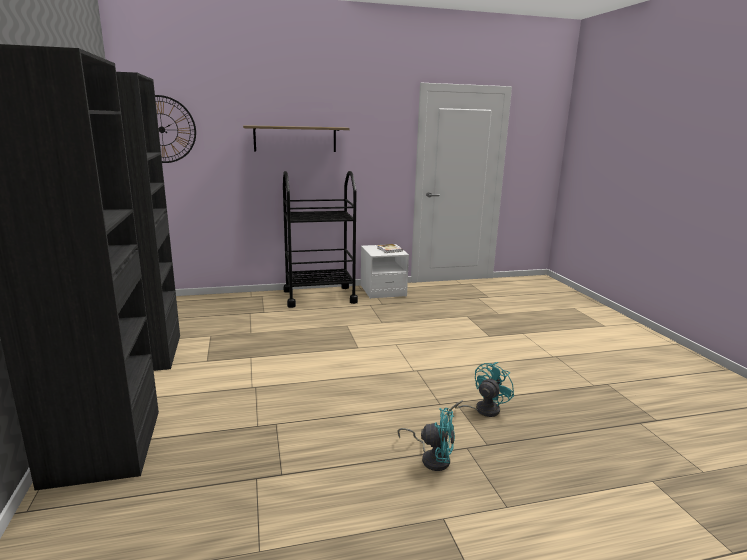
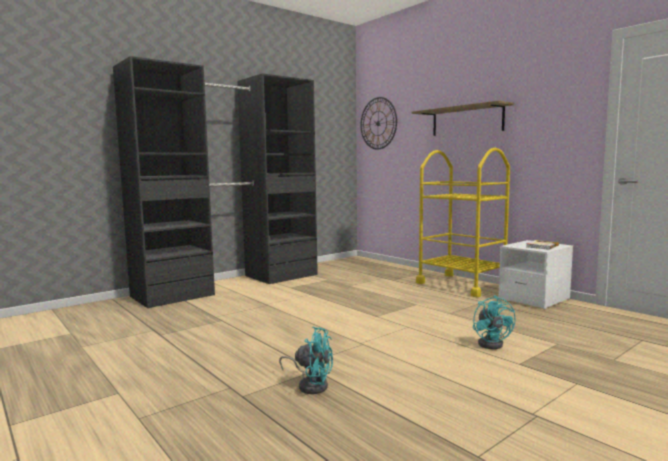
camera: 65 degrees right, 10 degrees down
(319, 296) = (461, 285): black cart -> yellow cart
(432, 458) = (204, 375): turquoise fan -> turquoise fan (492, 343)

